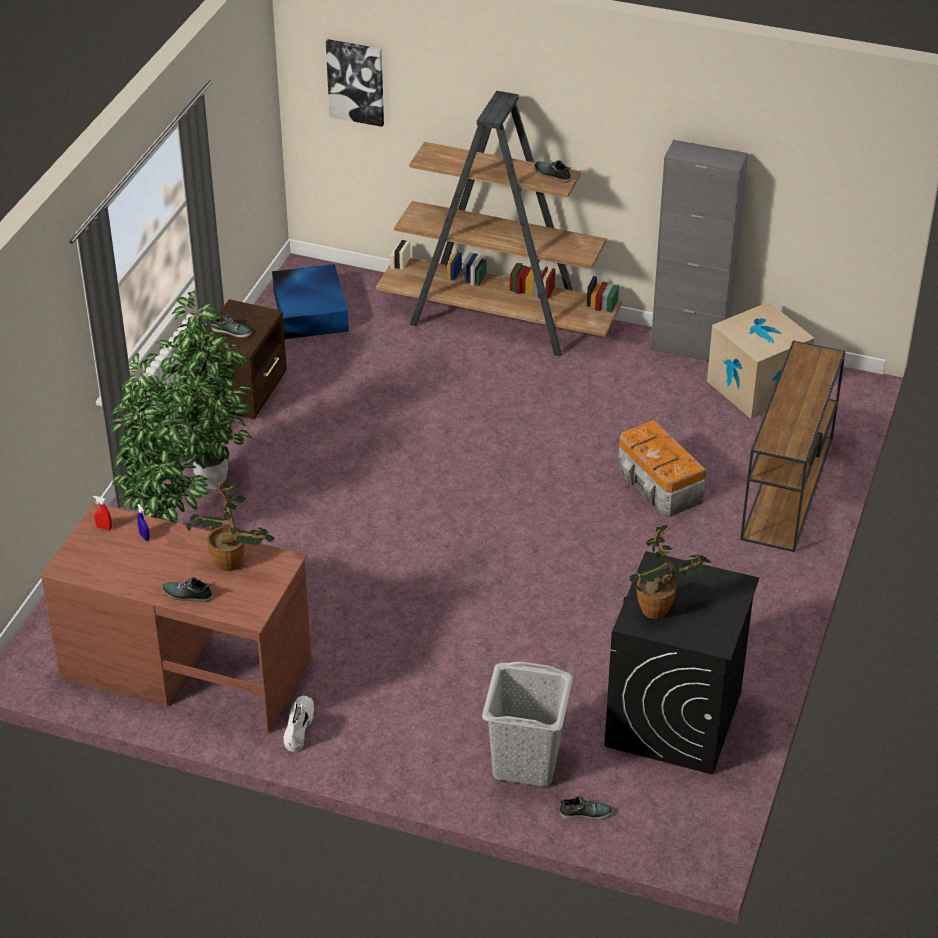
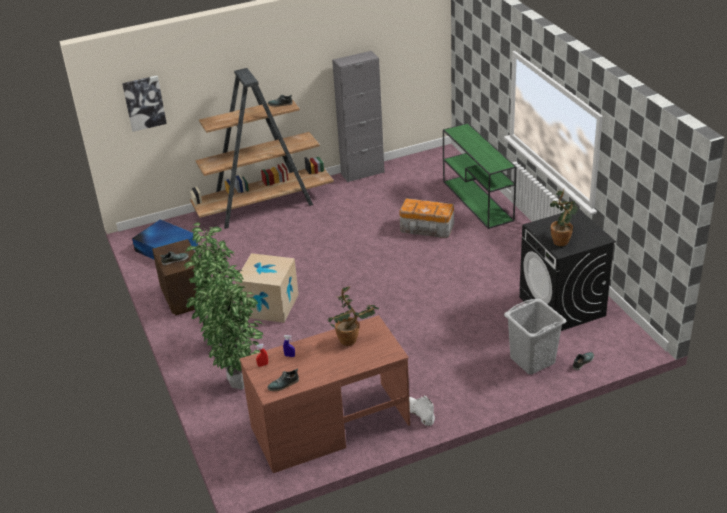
camera: 40 degrees left, 5 degrees down
(187, 595) = (350, 365): shoe -> shoe (283, 384)
(756, 388) = (411, 173): cardboard box -> cardboard box (270, 305)
(787, 489) = (478, 201): brown console table -> green console table

